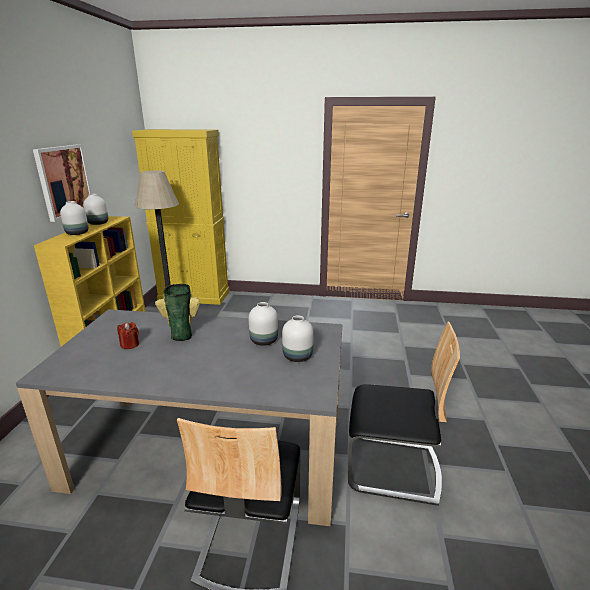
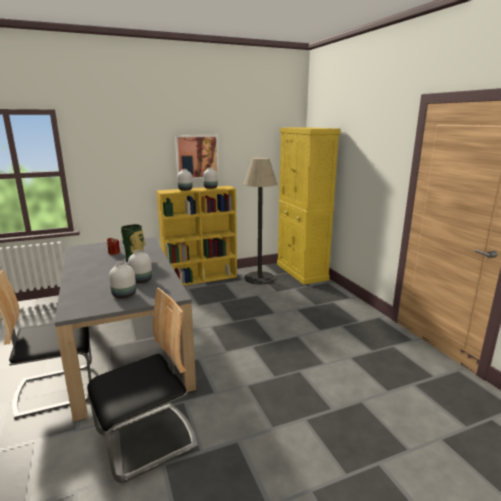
camera: 60 degrees right, 5 degrees down
(392, 468) = (147, 440): chair -> chair turned 105 degrees counterclockwise

